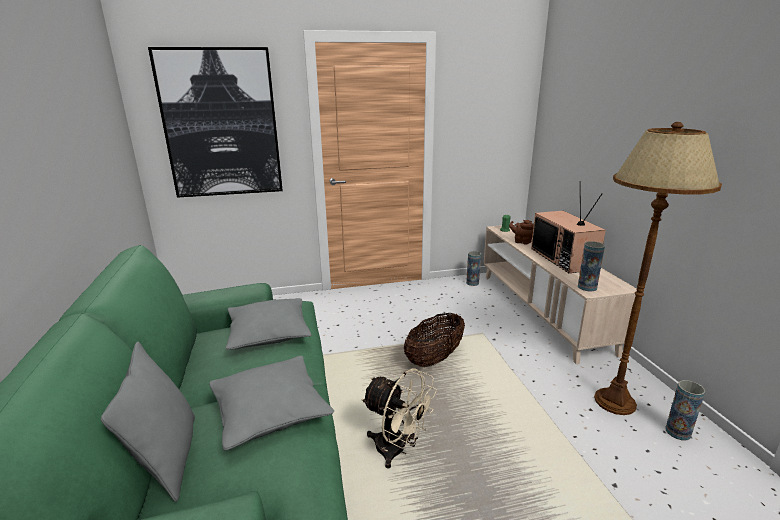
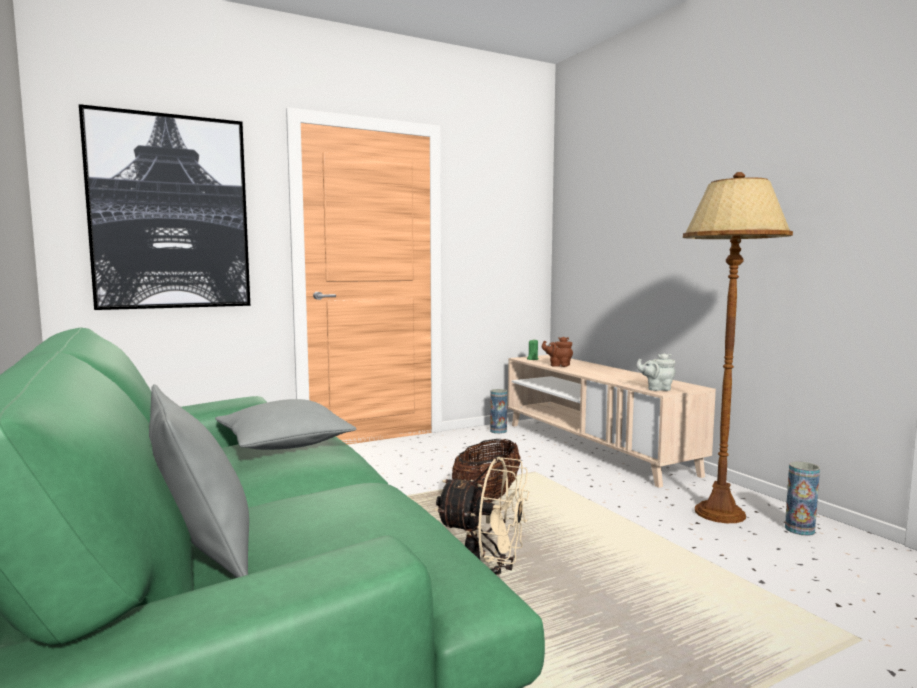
camera: 15 degrees left, 15 degrees down
(270, 412) = (338, 499): grey pillow -> none
(564, 259) = (616, 373): television -> none
(587, 287) = (657, 389): vase -> grey teapot

